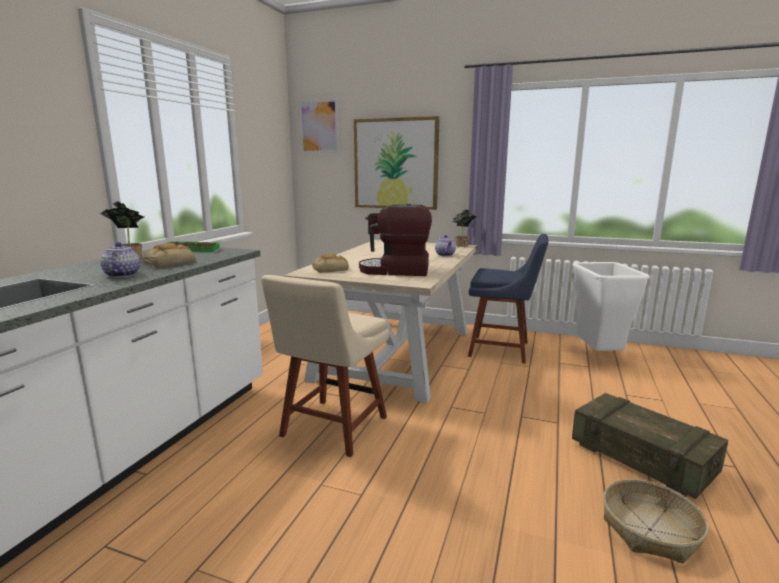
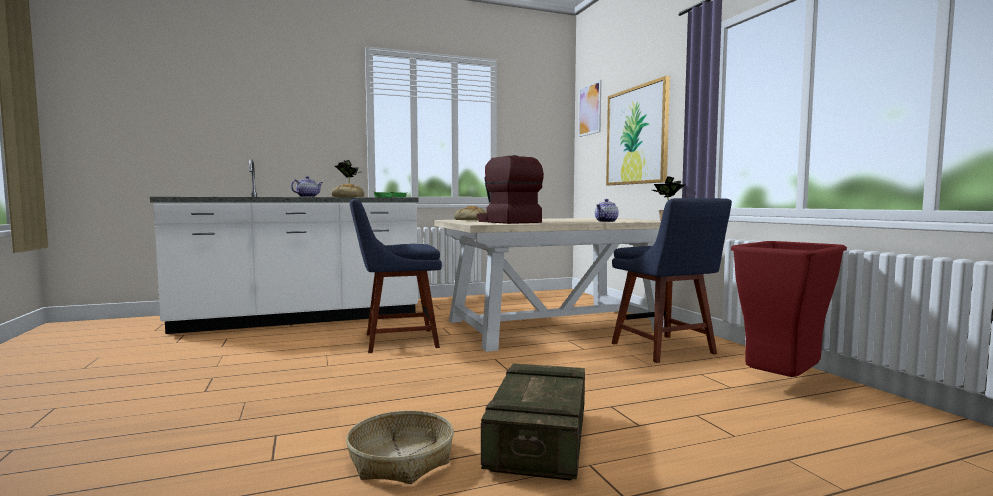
camera: 50 degrees right, 10 degrees down
(331, 429) = (396, 341): beige chair -> blue chair
(596, 355) = (780, 386): white trash can -> red trash can

